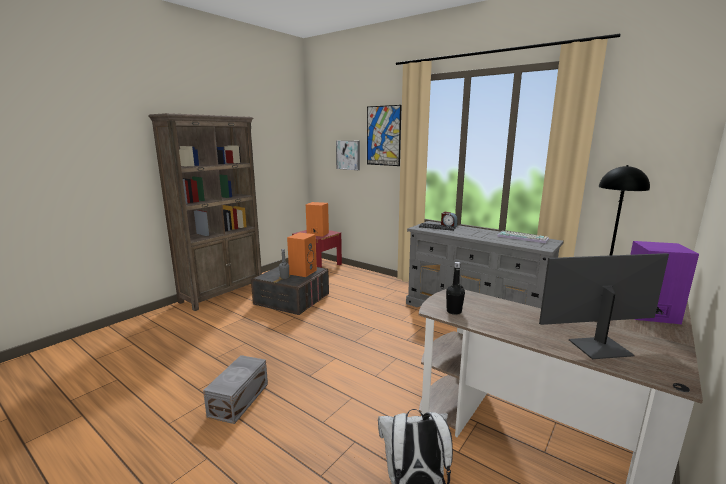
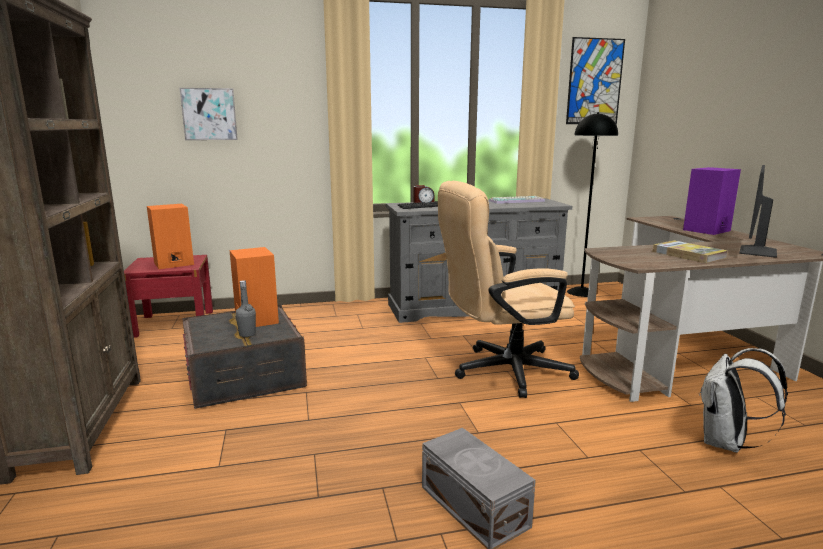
camera: 50 degrees left, 0 degrees up
(383, 136) = (283, 81): picture -> picture (594, 82)
(392, 357) = (501, 371): none -> beige office chair
(454, 311) = (649, 261): black bottle -> none
(511, 321) = (688, 254): none -> book

